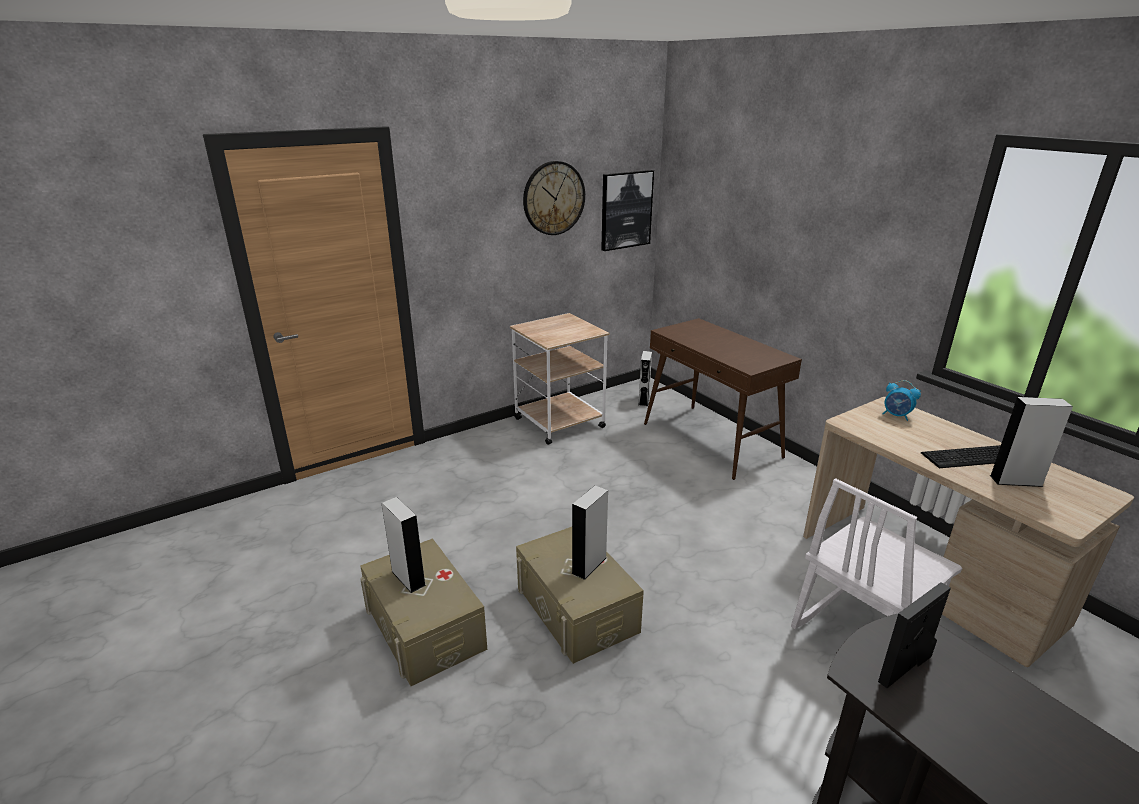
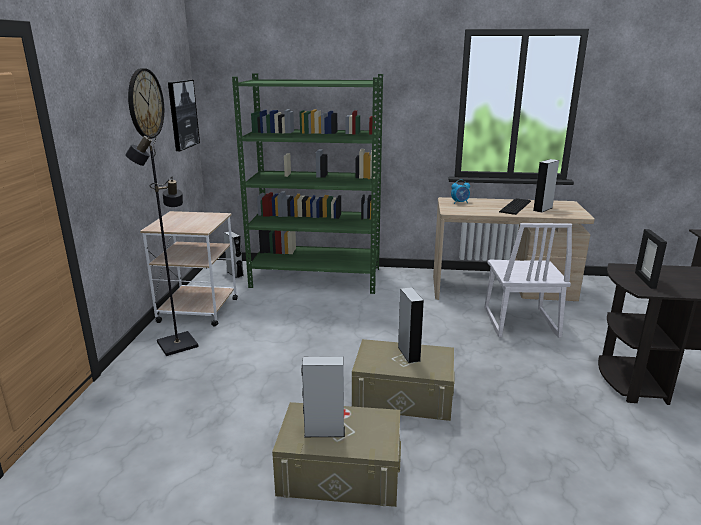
camera: 50 degrees left, 5 degrees down
(500, 446) = (177, 344): none -> black floor lamp
(712, 440) = (316, 277): brown console table -> green bookcase

